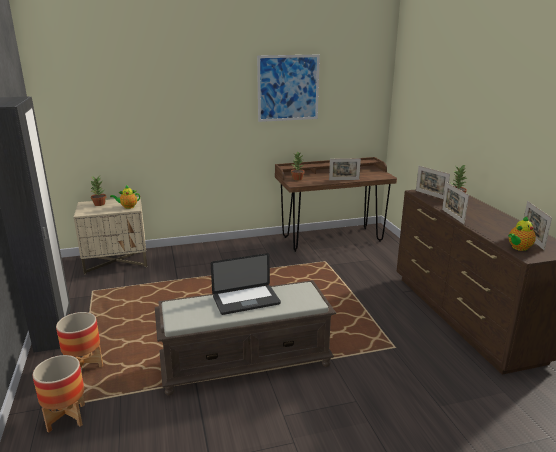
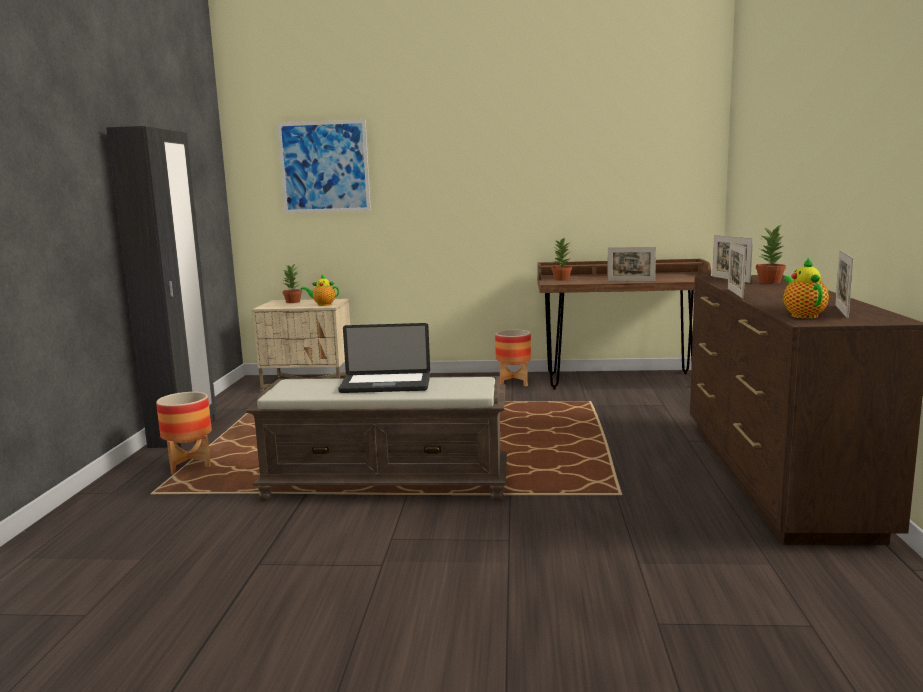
camera: 20 degrees right, 10 degrees down
(66, 417) = (132, 503): planter -> planter (513, 382)
(288, 88) = (557, 152): picture -> picture (324, 167)
(518, 248) = (802, 315): teapot -> teapot turned 105 degrees clockwise

